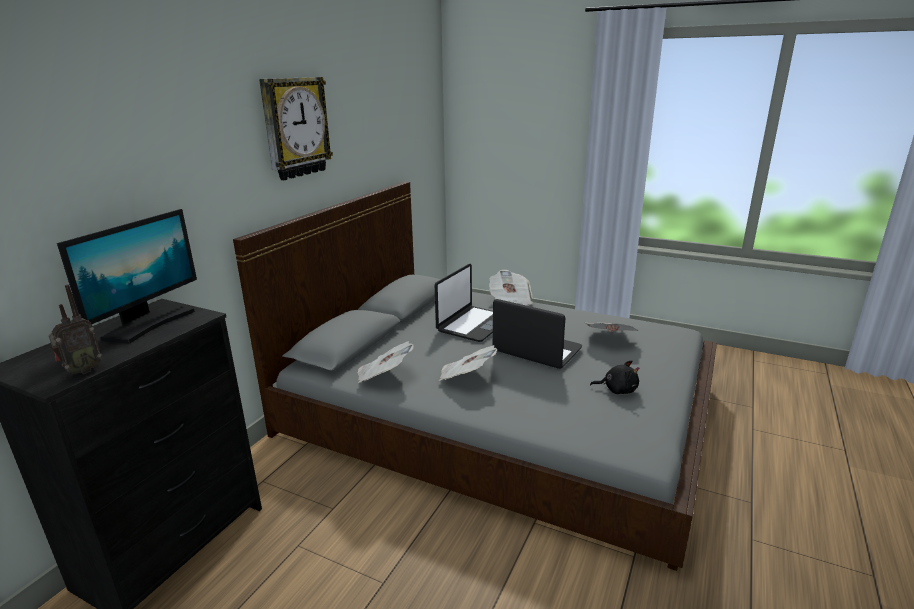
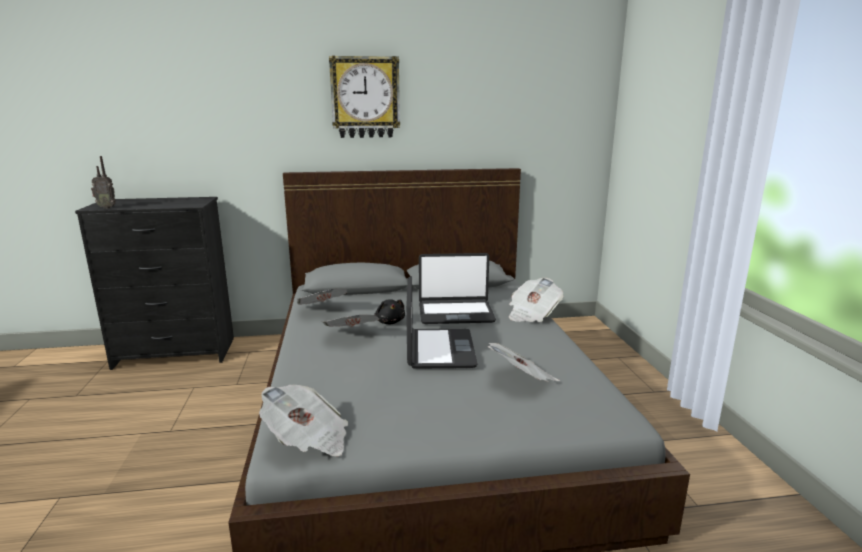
camera: 55 degrees right, 5 degrees down
(149, 323) = (176, 202): monitor -> none
(617, 390) = (404, 408): black plush toy -> black plush toy (389, 322)
(639, 439) = (308, 440): none -> newspaper

